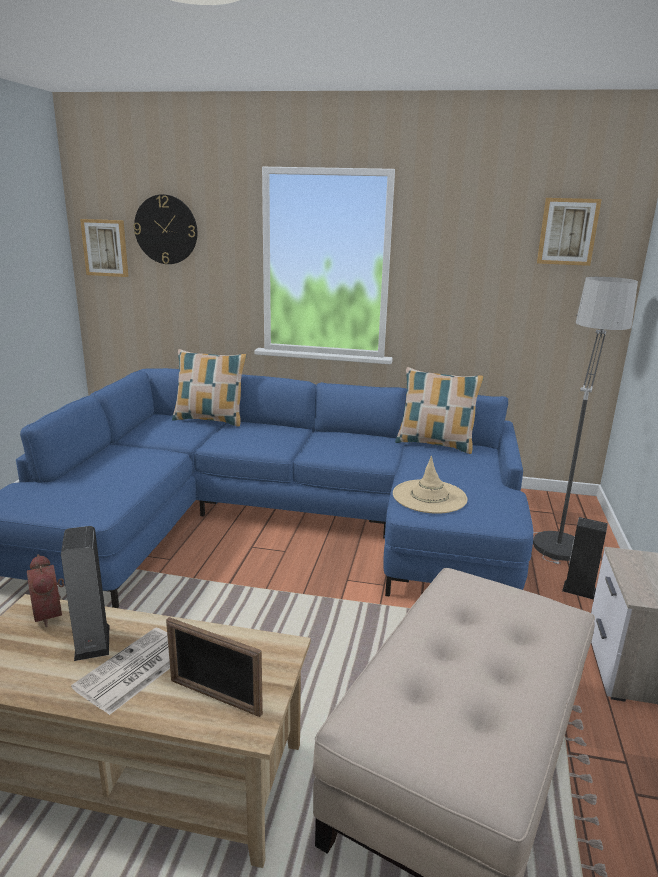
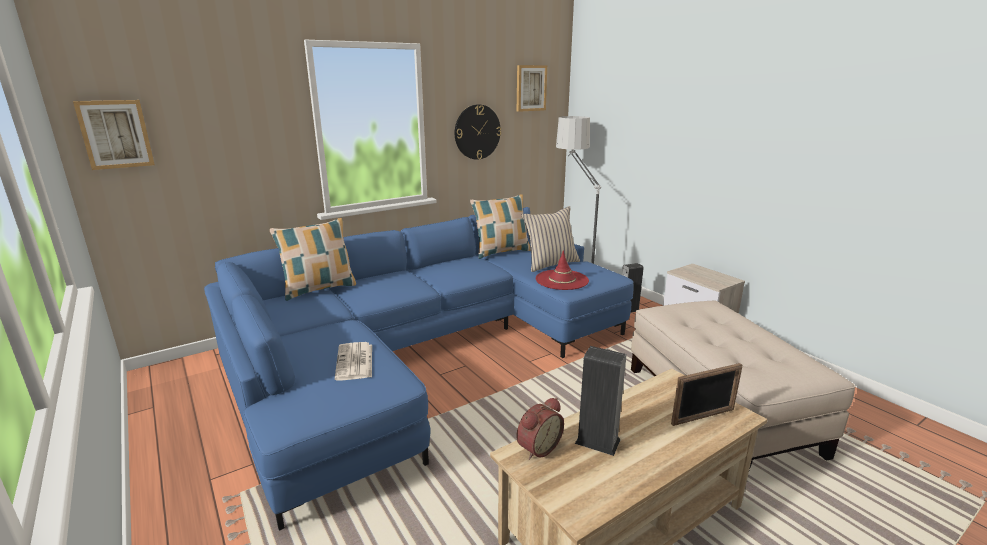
camera: 45 degrees left, 0 degrees up
(51, 613) = (537, 447): alarm clock -> alarm clock turned 60 degrees counterclockwise
(134, 671) = (649, 435): newspaper -> newspaper (355, 362)
(166, 229) = (200, 107): wall clock -> wall clock (477, 132)
(429, 497) = (562, 280): beige hat -> red hat
(459, 476) = (550, 264): none -> beige pillow

